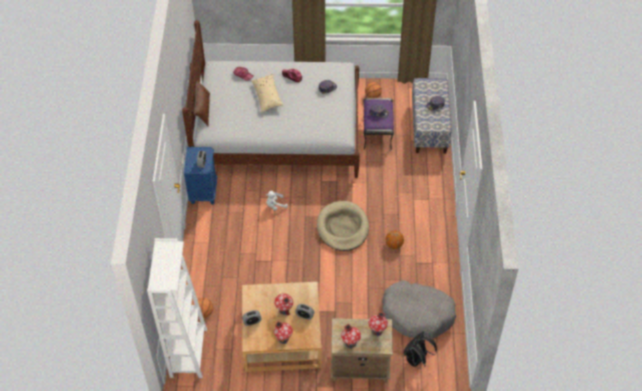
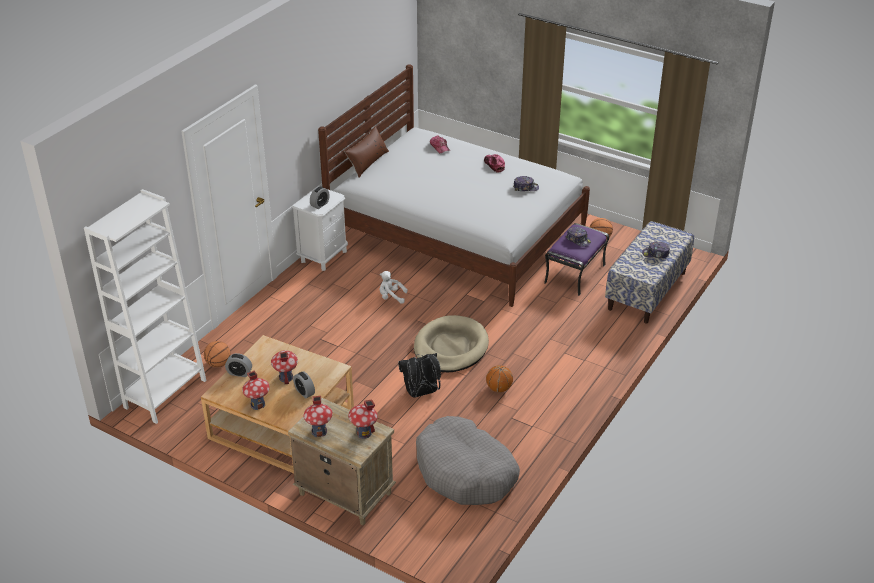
camera: 30 degrees right, 15 degrees down
(203, 192) = (323, 256): blue nightstand -> white nightstand
(267, 96) = (448, 173): beige pillow -> none
(417, 360) = (422, 520): black backpack -> black backpack (421, 393)

